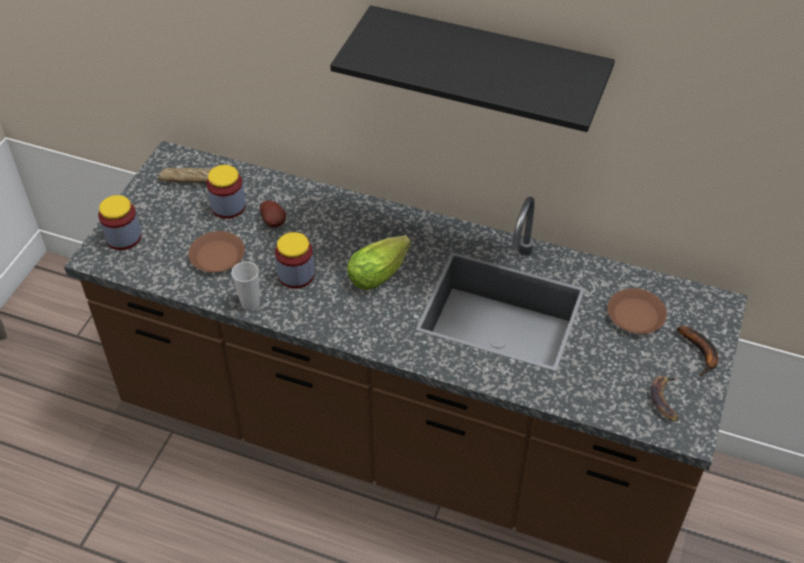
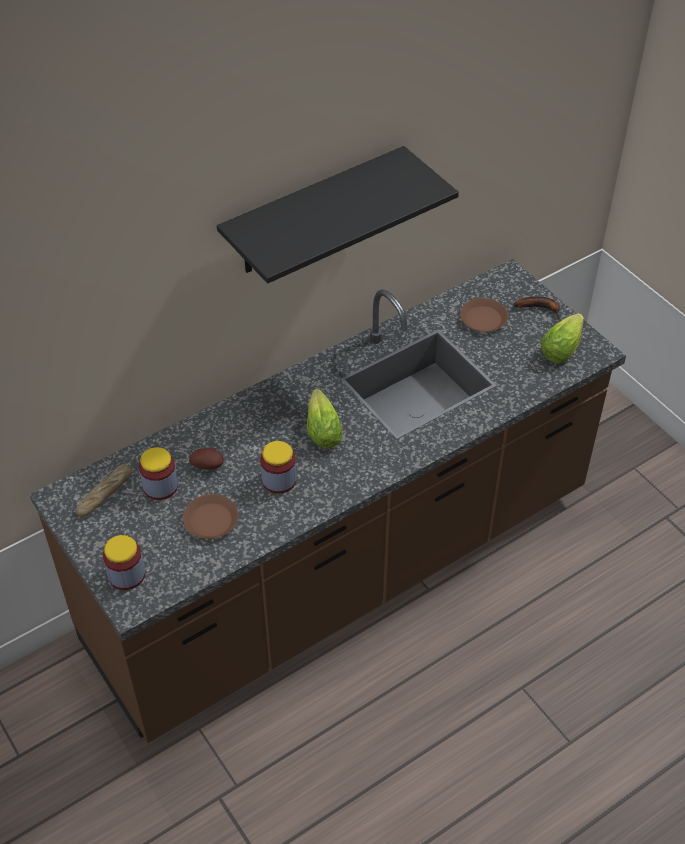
camera: 55 degrees left, 0 degrees up
(250, 303) = (282, 523): cup -> none
(665, 400) = (563, 347): banana -> lettuce

